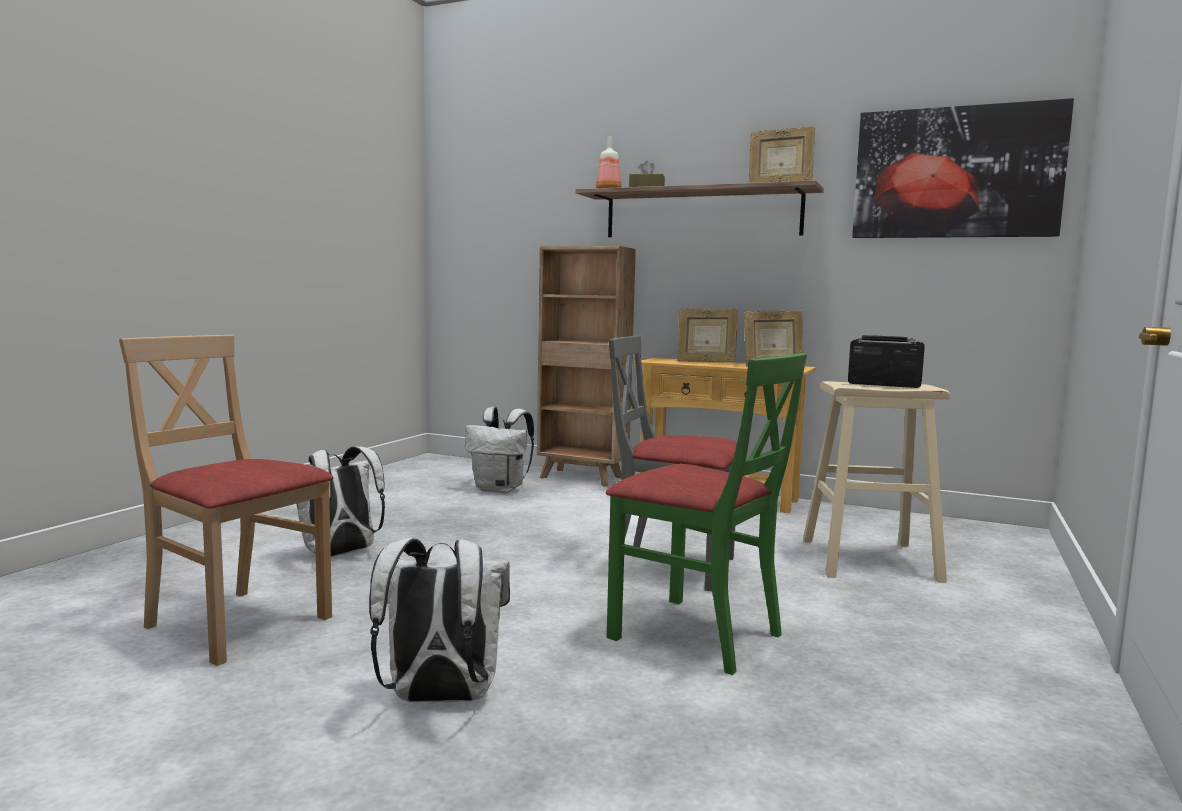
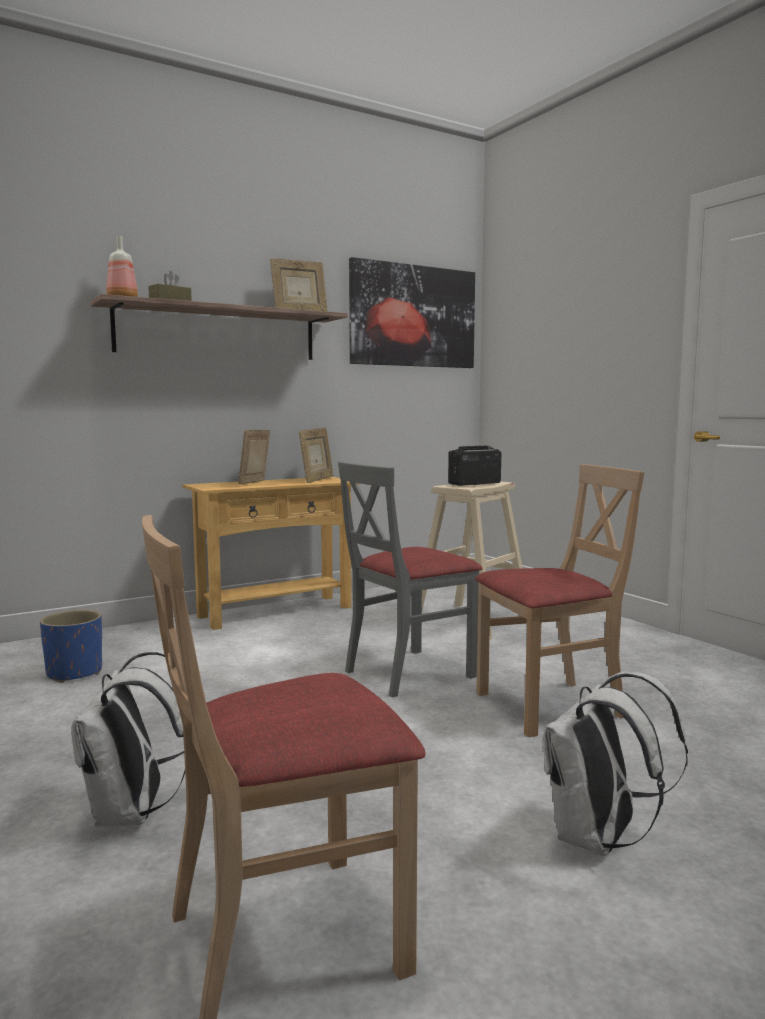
camera: 55 degrees left, 0 degrees up
(501, 489) = (74, 673): white backpack -> blue planter
(583, 478) = (120, 633): brown bookcase -> none
(696, 634) = (549, 706): green chair -> beige chair
(705, 362) = (255, 483): picture frame -> picture frame turned 135 degrees clockwise

